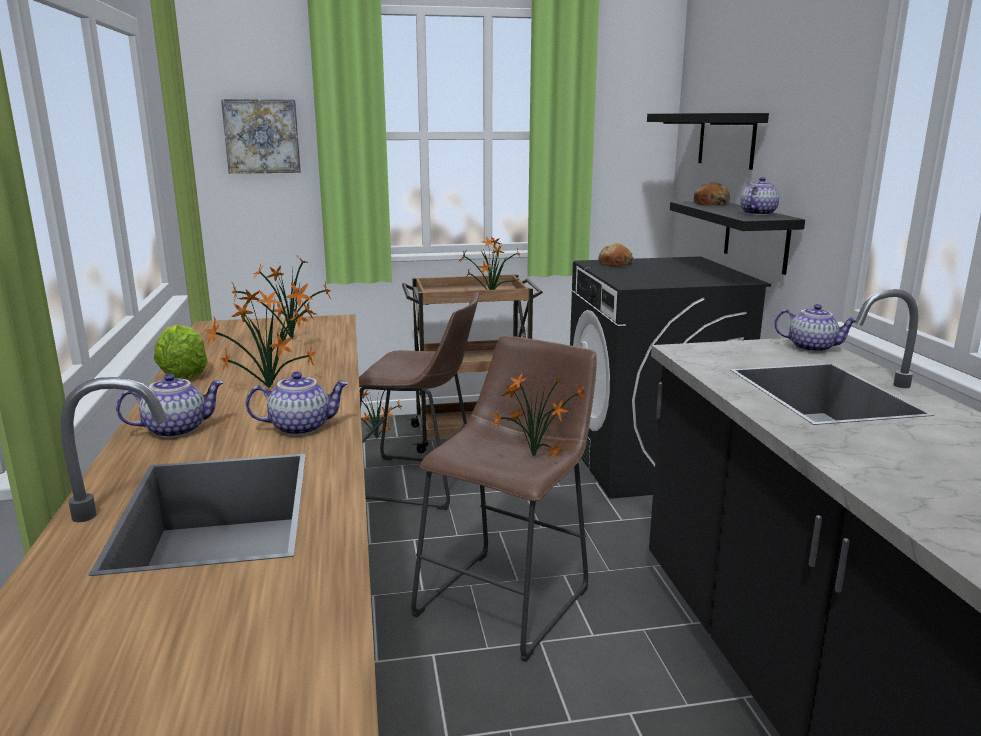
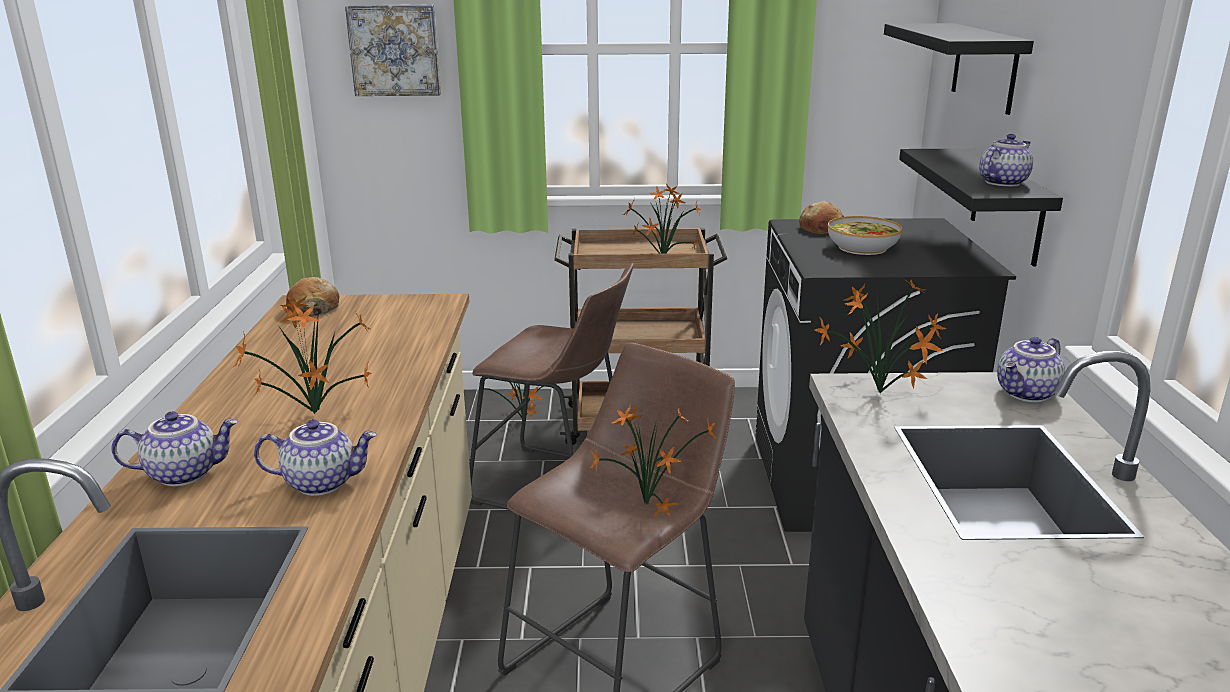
camera: 10 degrees right, 5 degrees up
(183, 373) = (232, 381): lettuce -> none
(291, 340) = (375, 334): potted plant -> potted plant (880, 395)
(652, 273) = (862, 247): none -> bowl
(710, 204) = (952, 156): bread -> bread (313, 308)
(812, 348) = (1027, 394): teapot -> teapot turned 105 degrees clockwise

